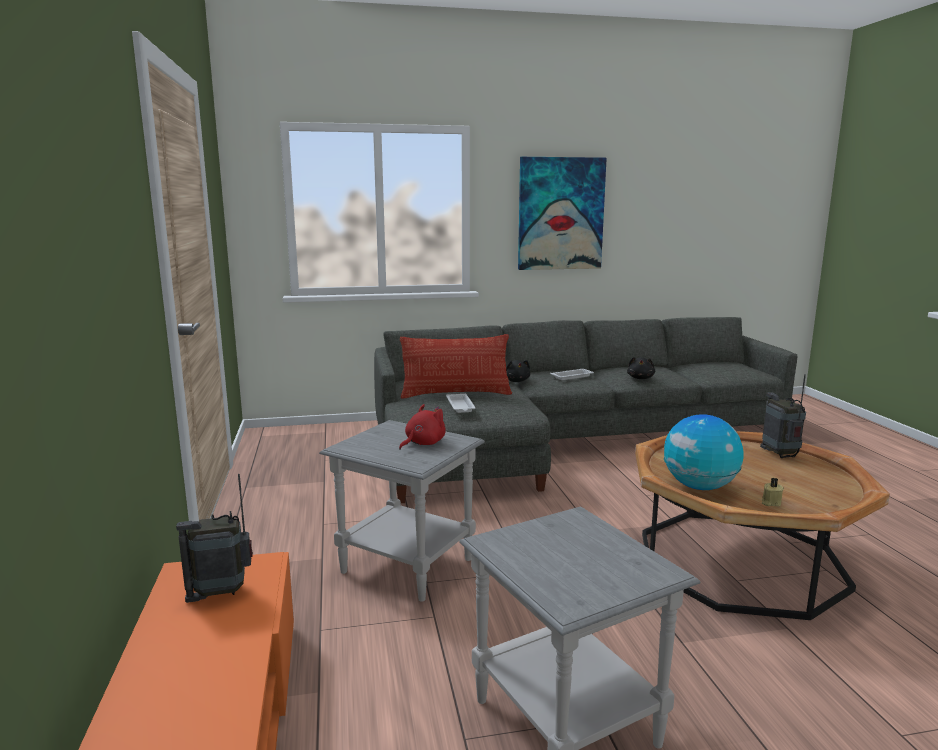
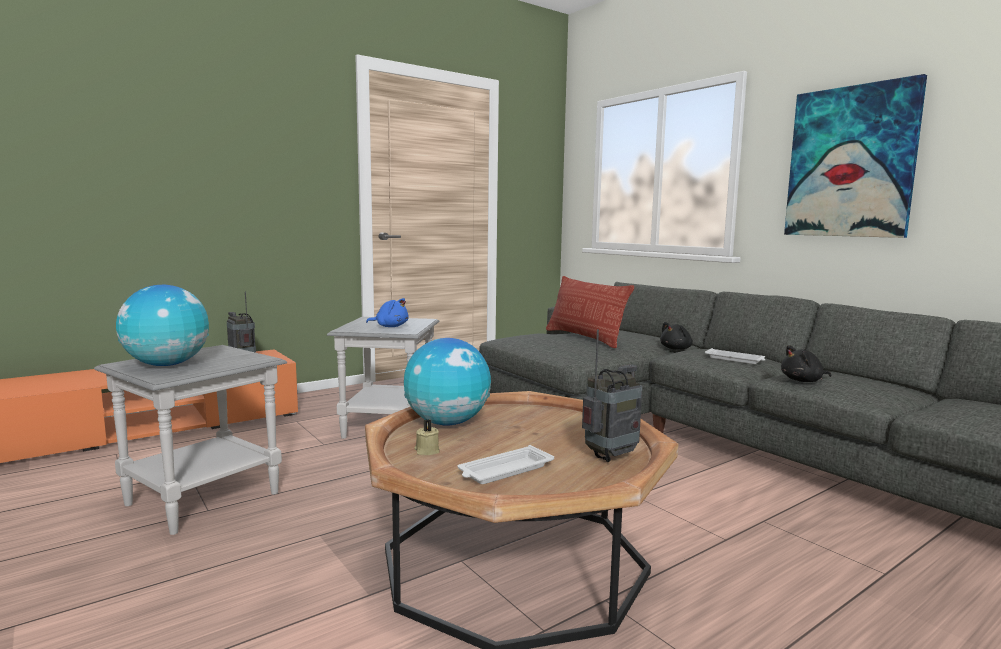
camera: 65 degrees right, 5 degrees down
(423, 443) = (390, 326): red plush toy -> blue plush toy
(460, 406) = (549, 341): white tray -> white tray (504, 471)
(589, 571) = (167, 365): none -> globe

